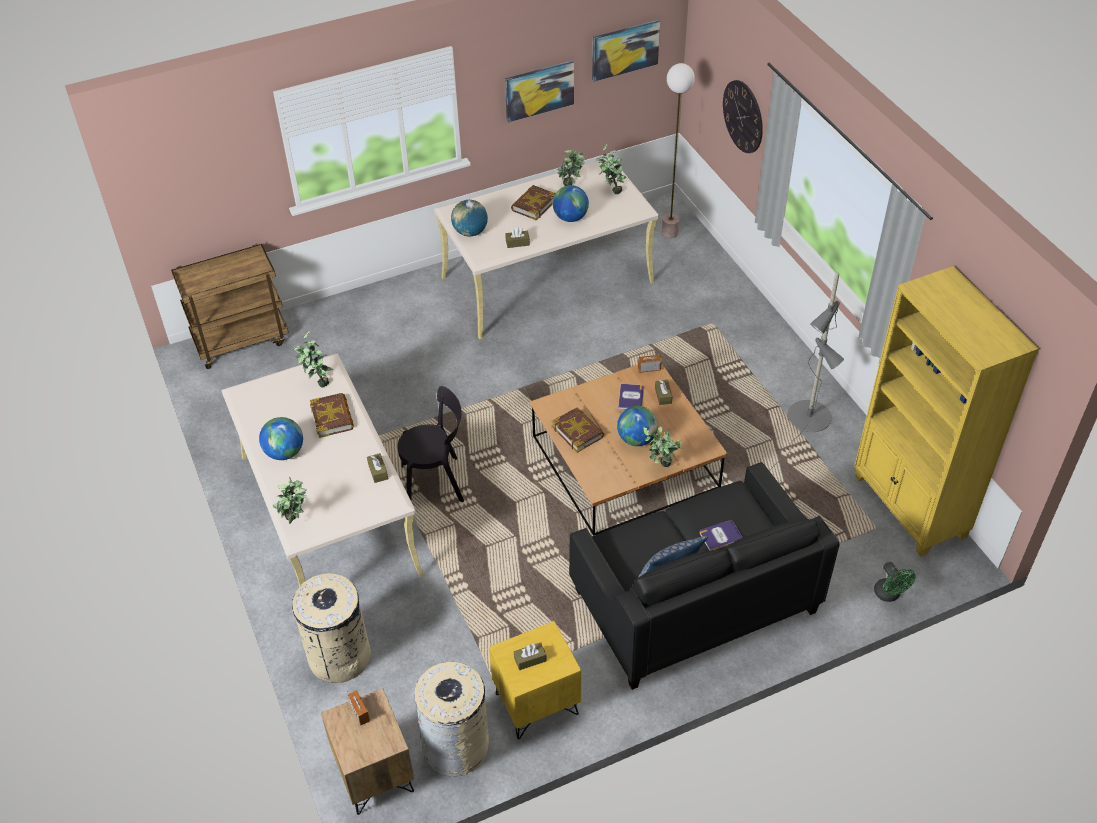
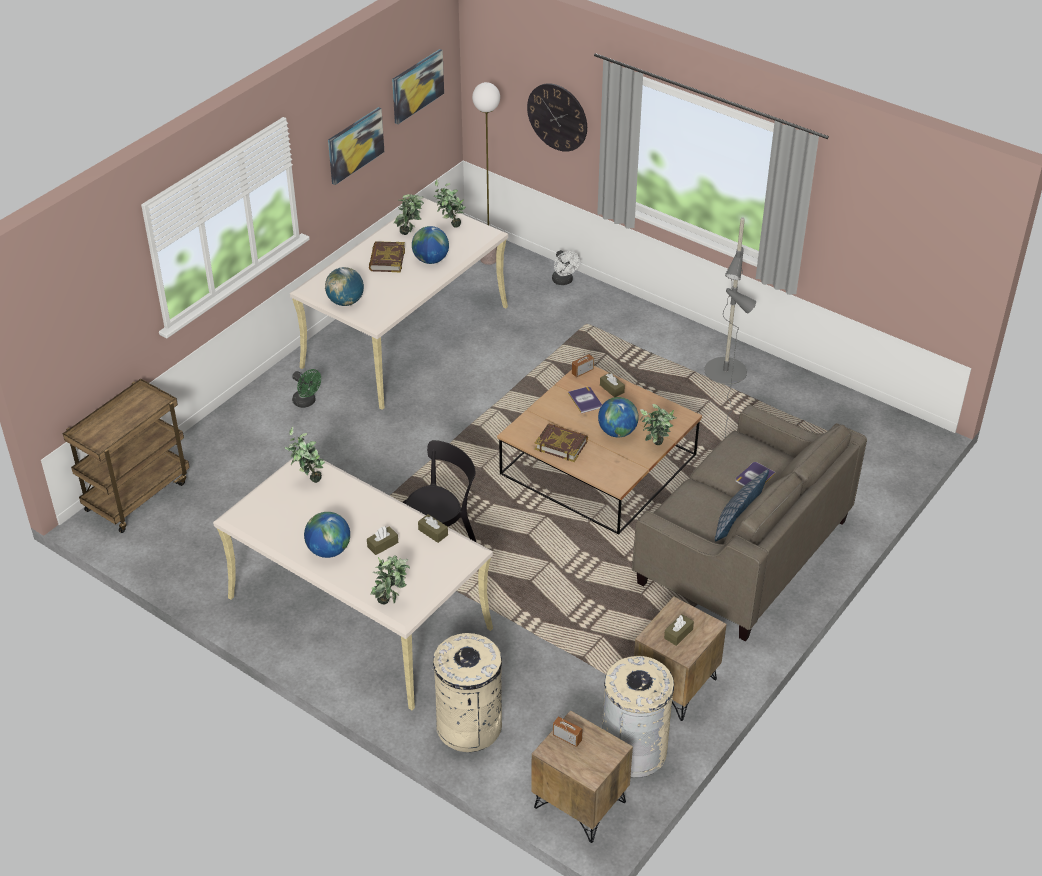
camera: 30 degrees left, 5 degrees down
(332, 418) = (350, 504): book -> none
(517, 243) = (399, 297): brown tissue box -> brown tissue box (382, 545)
(536, 704) = (676, 687): yellow nightstand -> brown nightstand
(693, 601) = (742, 552): black sofa -> beige sofa
(721, 276) = (564, 281): none -> white fan
(889, 595) = (890, 485): green fan -> green fan (307, 402)
(909, 507) = (856, 412): yellow bookcase -> none

